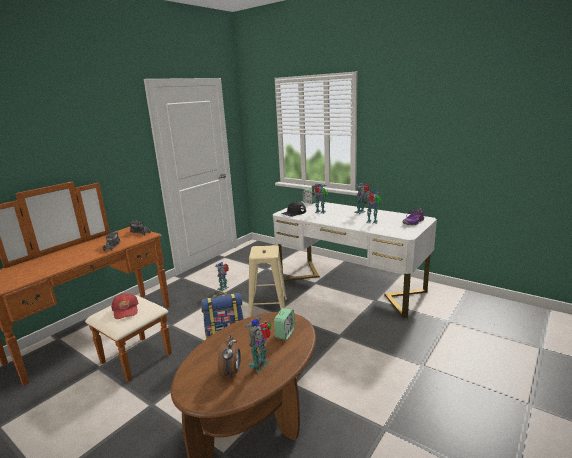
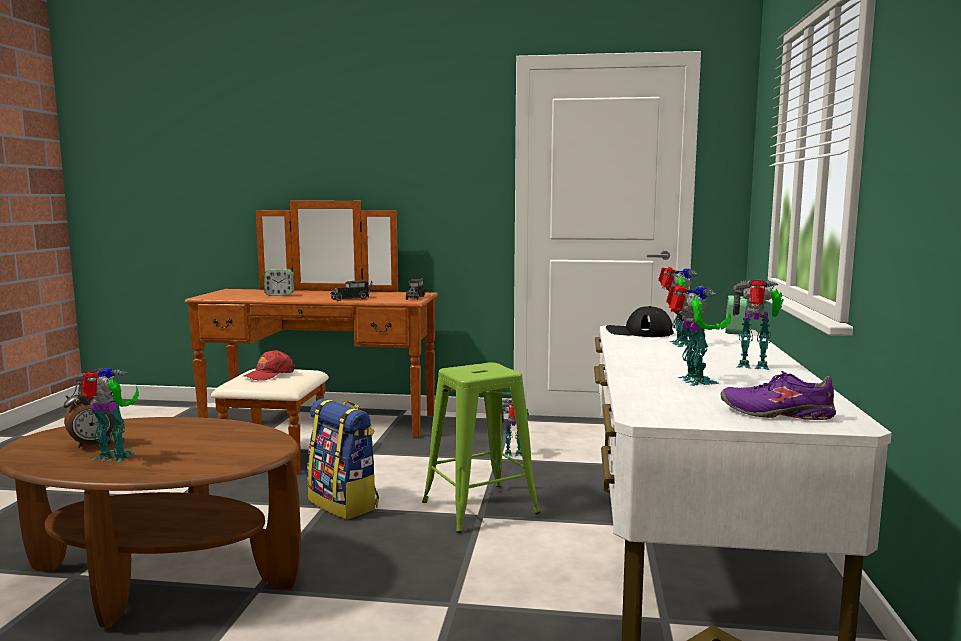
camera: 60 degrees right, 10 degrees down
(268, 310) = (481, 507): beige stool -> green stool
(285, 333) = (215, 455): alarm clock -> alarm clock (279, 294)

